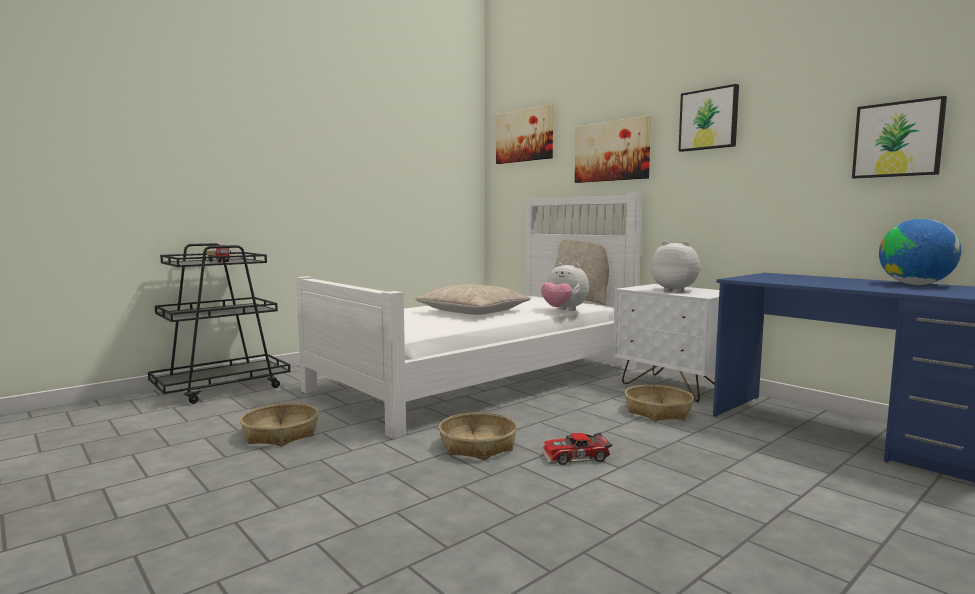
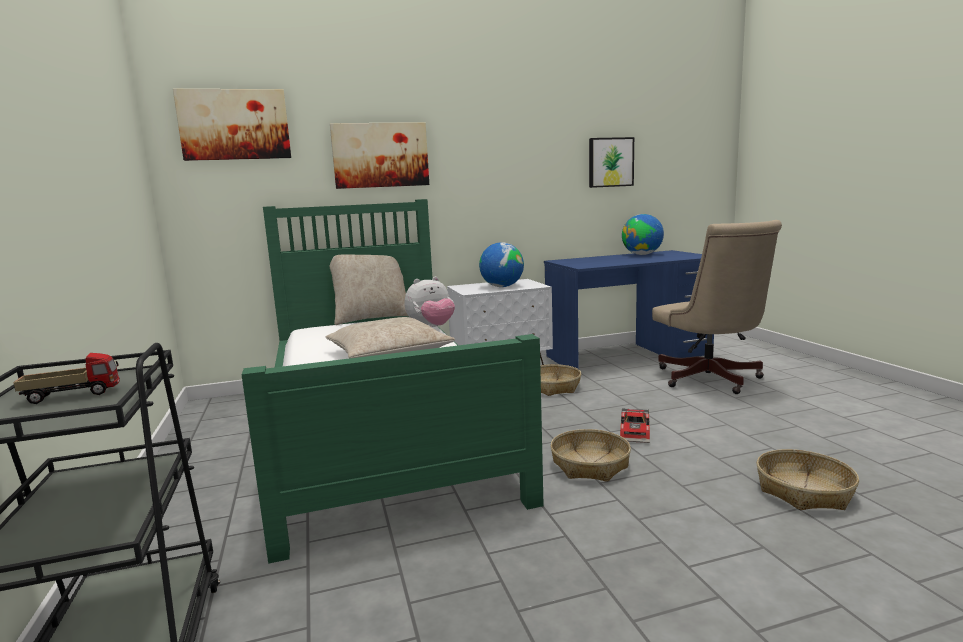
camera: 65 degrees left, 5 degrees up
(281, 434) = (471, 589): basket -> basket (804, 491)
(481, 378) = (381, 432): white bed -> green bed
(676, 291) = (502, 286): plush toy -> globe
(709, 119) = (483, 133): picture -> none
(838, 490) = (711, 380): none -> beige office chair

